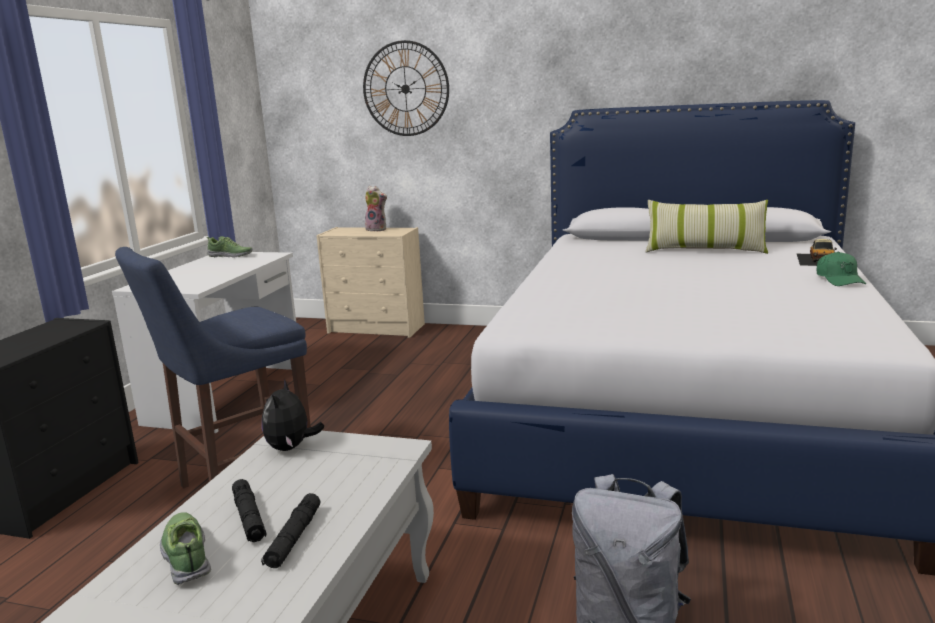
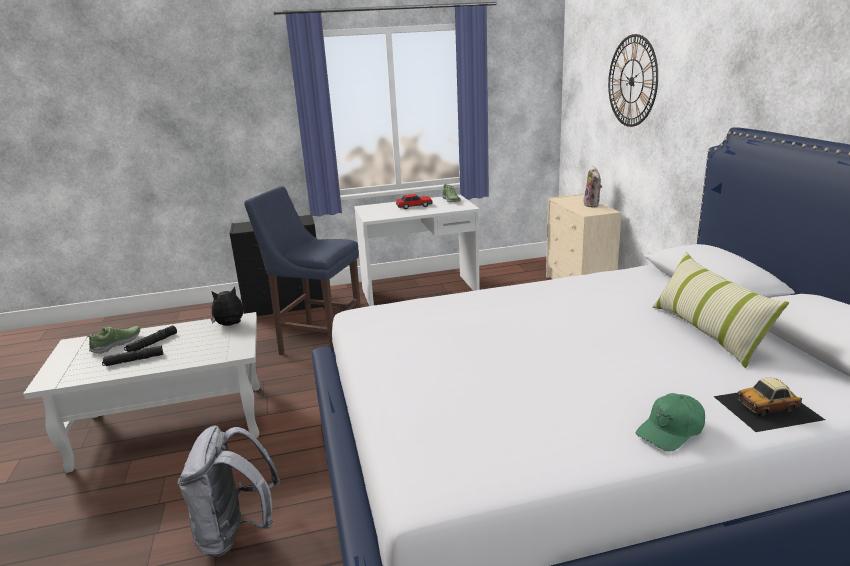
camera: 60 degrees right, 5 degrees up
(206, 269) = (414, 206): none -> toy car

